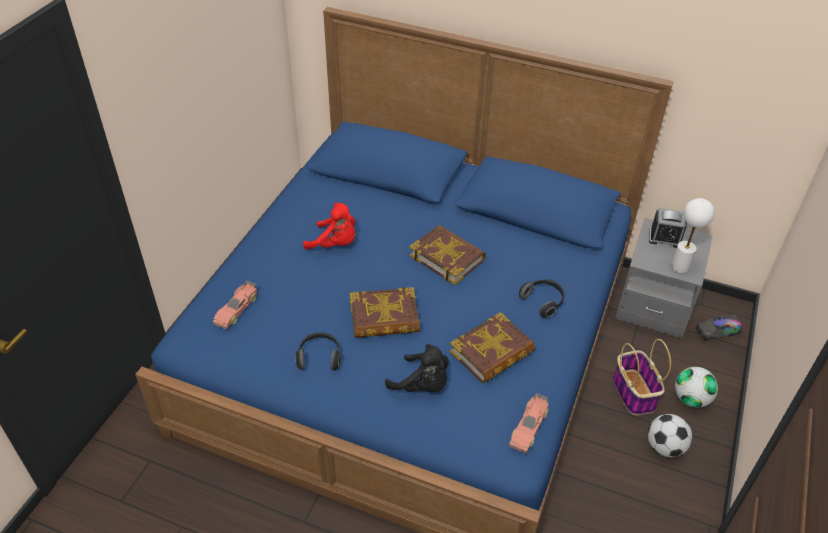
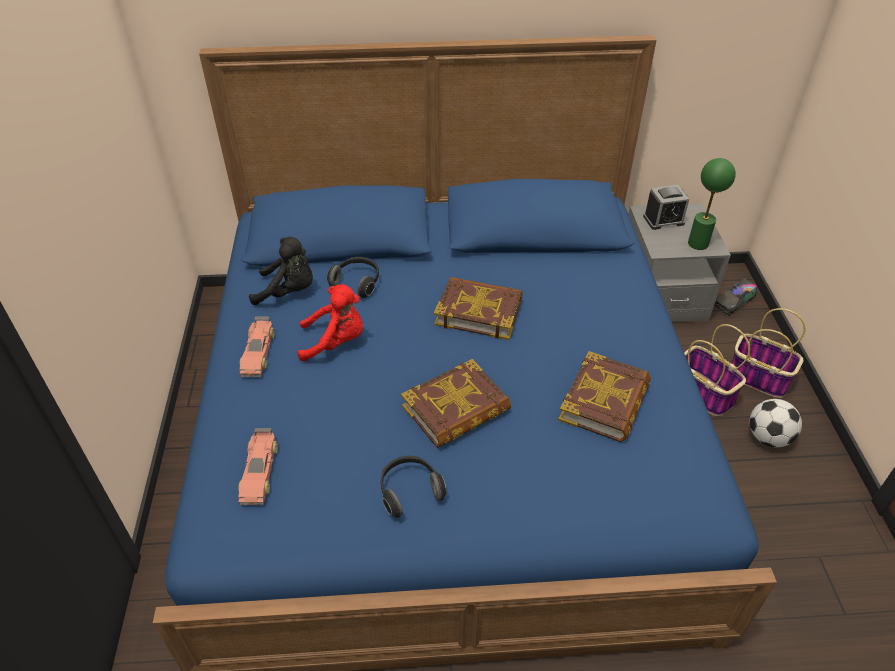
camera: 25 degrees left, 0 degrees up
(422, 385) = (556, 474): black plush toy -> black plush toy (288, 292)
(529, 427) = (704, 472): toy car -> toy car (258, 352)
(543, 302) = (615, 324): headphones -> headphones (357, 283)
(680, 267) = (698, 243): white table lamp -> green table lamp
(691, 399) = (757, 378): football -> basket

